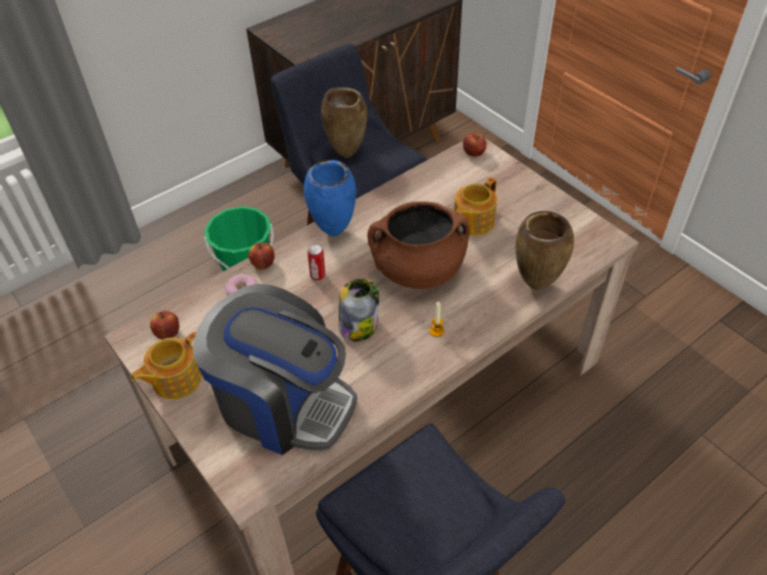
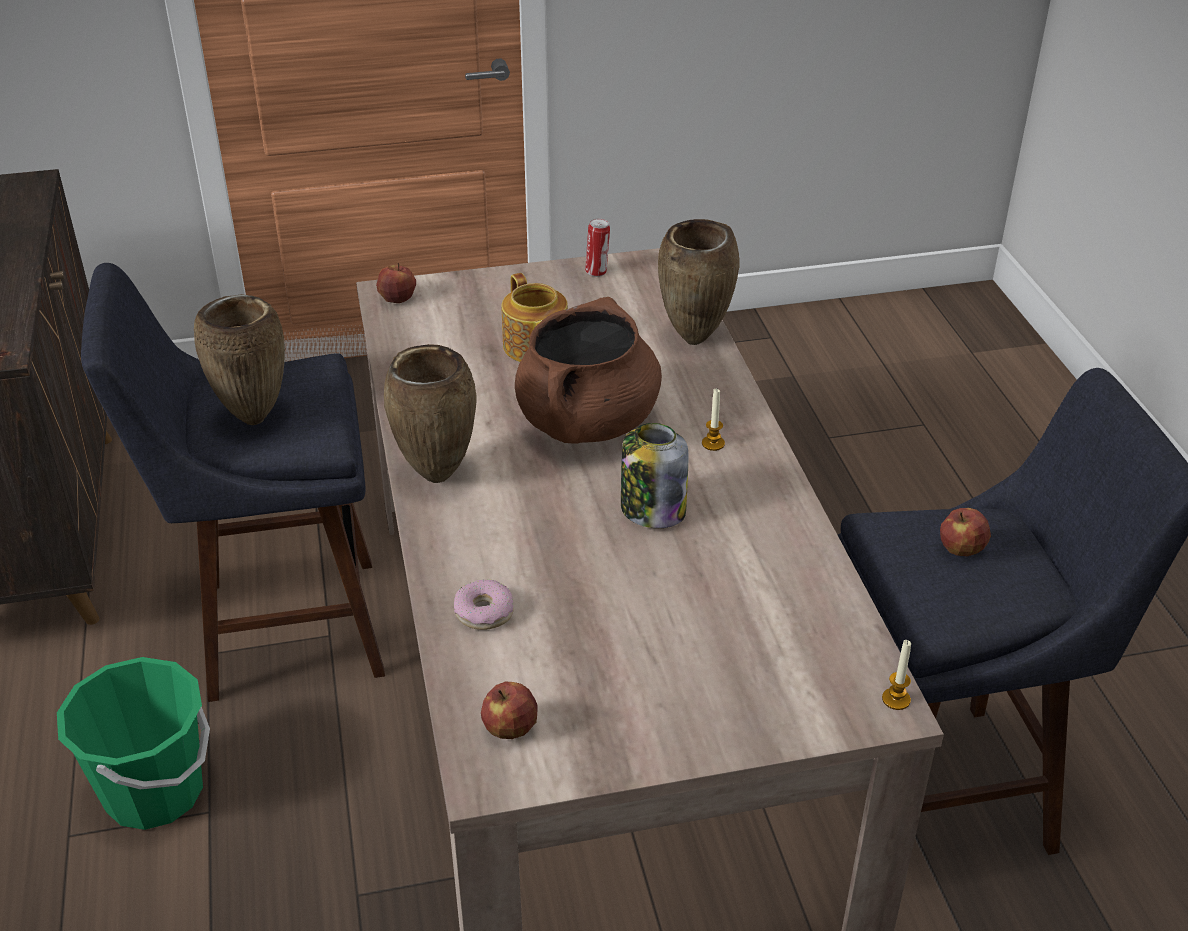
camera: 65 degrees left, 10 degrees down
(175, 379) = (622, 741): teapot -> none
(255, 492) = (896, 699): none -> candle
(263, 264) = (441, 572): apple -> apple (961, 549)
(283, 403) = (749, 627): coffee machine -> none
(318, 276) = (519, 520): can -> can (597, 272)
(333, 231) = (435, 477): blue vase -> brown vase

